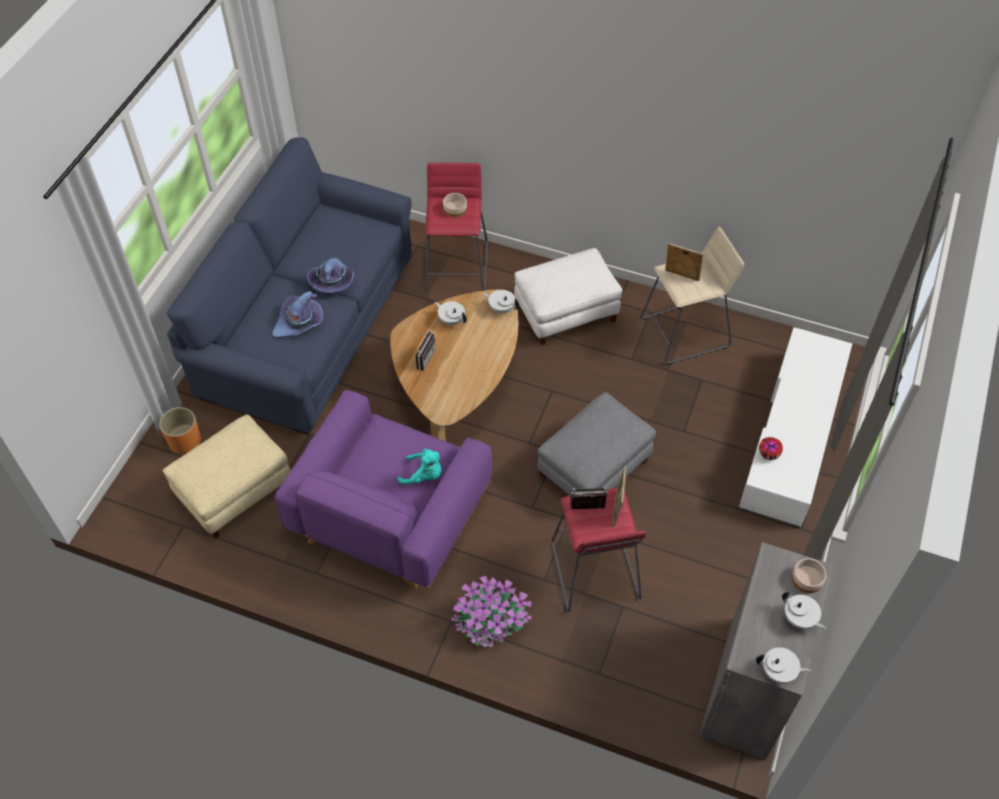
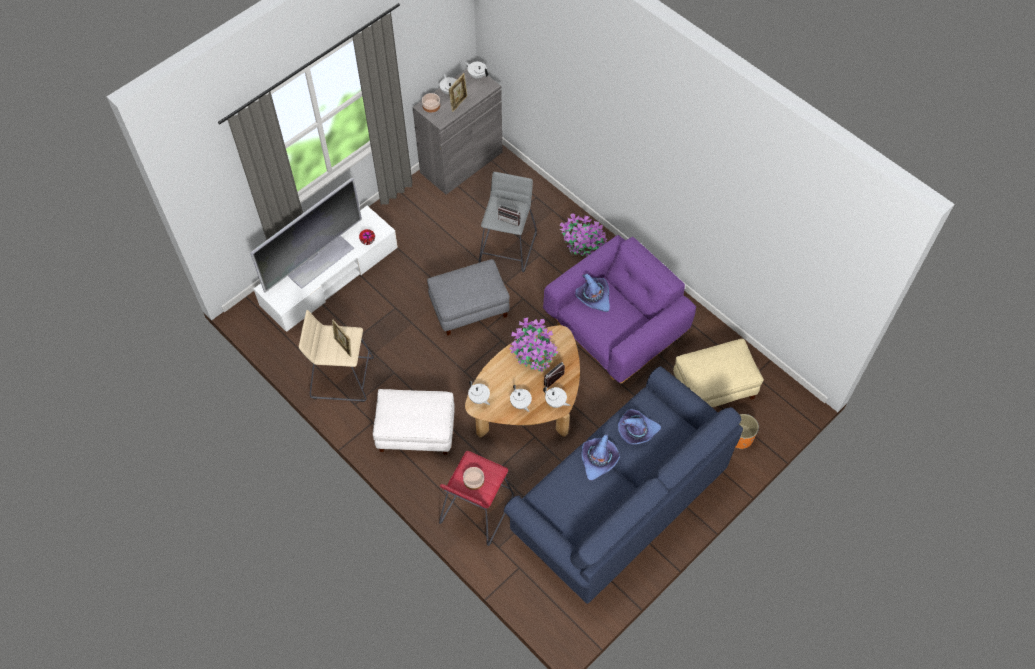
camera: 155 degrees left, 5 degrees up
(411, 336) = (555, 402): none -> white teapot
(424, 475) = (593, 297): turquoise plush toy -> purple hat
(466, 378) = (533, 353): none -> potted plant
(594, 571) = (507, 247): red stool -> grey stool
(617, 509) = (493, 213): picture frame -> picture frame (458, 103)
(805, 405) = (320, 261): none -> television

